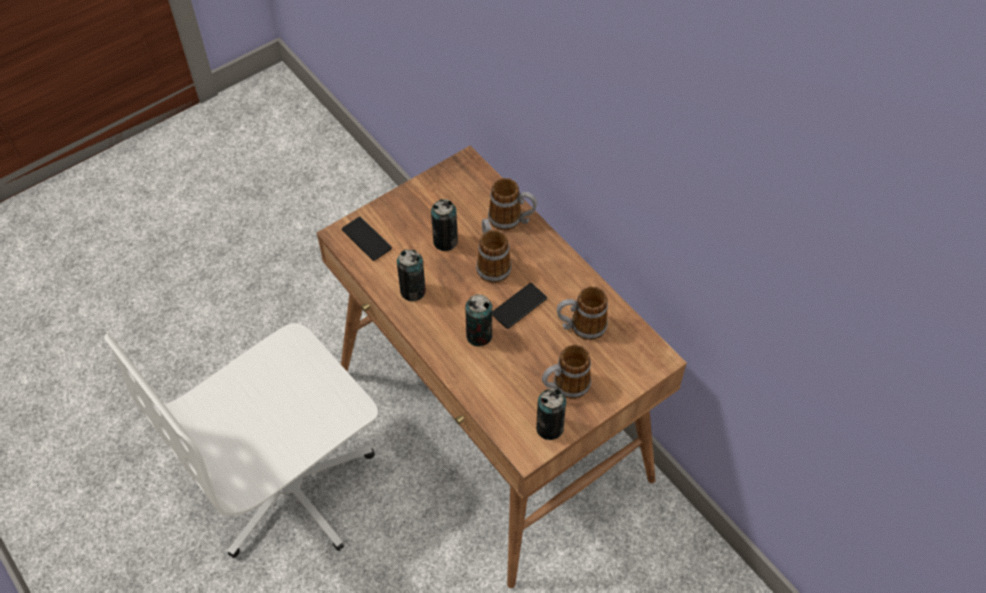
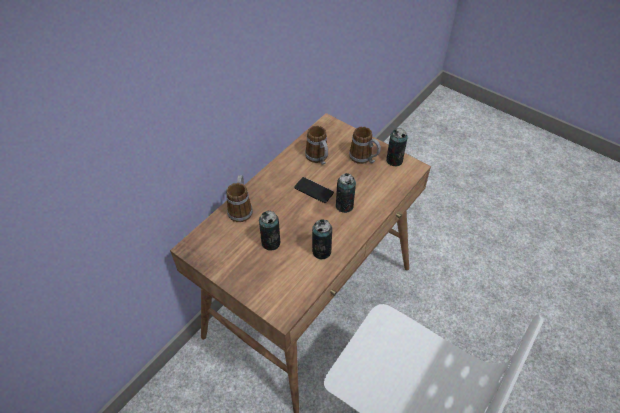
camera: 105 degrees left, 5 degrees down
(366, 239) = (282, 295): phone -> none
(491, 263) = (283, 212): mug -> none

